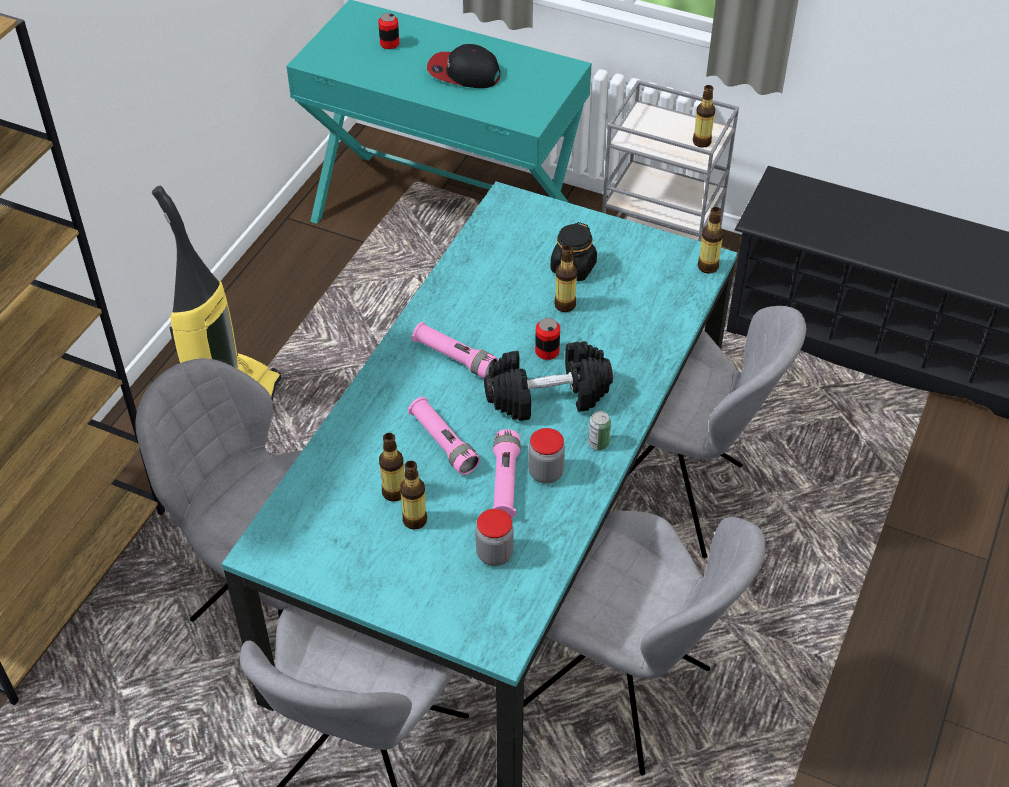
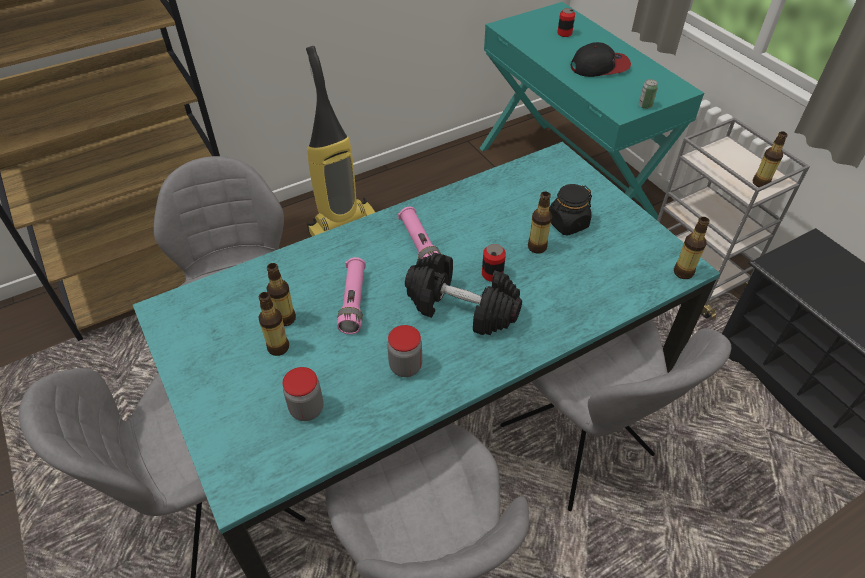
camera: 35 degrees right, 0 degrees up
(463, 73) = (600, 67): cap -> cap turned 120 degrees clockwise
(505, 483) = (368, 356): pink flashlight -> none
(598, 443) = (468, 366): can -> can (645, 105)

